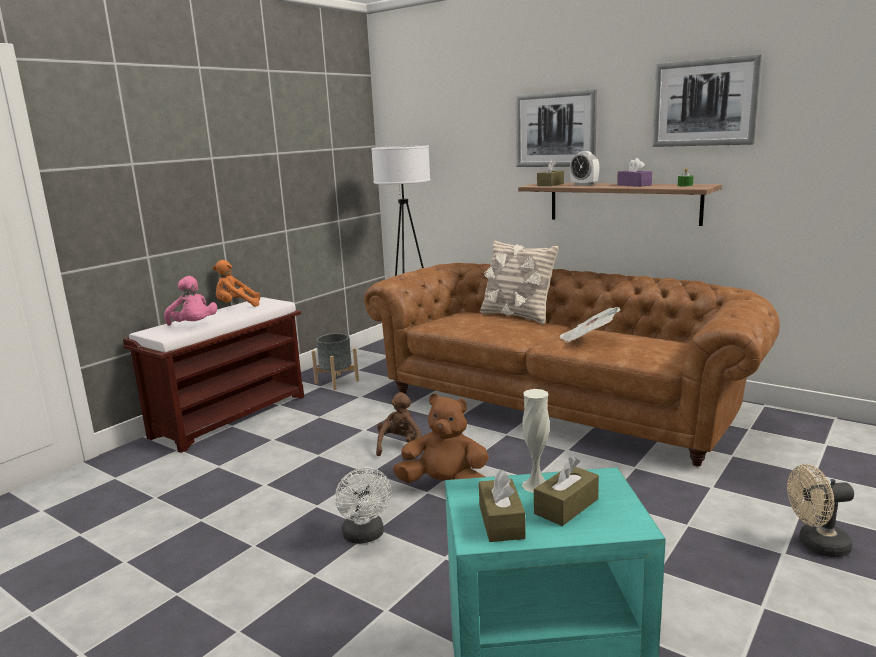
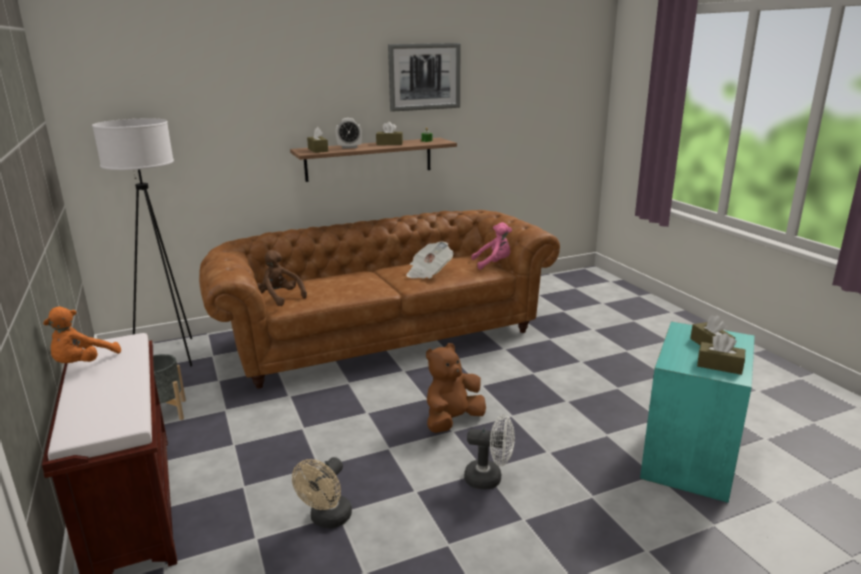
camera: 60 degrees left, 5 degrees up
(193, 326) = (118, 401): pink plush toy -> pink plush toy (493, 263)
(400, 447) = (362, 420): brown plush toy -> brown plush toy (280, 298)
(517, 316) = (325, 275): beige pillow -> none
(536, 485) = (680, 345): white vase -> none
(555, 130) = (301, 98): picture -> none
(634, 185) = (389, 144): purple tissue box -> brown tissue box
(816, 545) = (626, 341): beige fan -> beige fan (327, 520)

